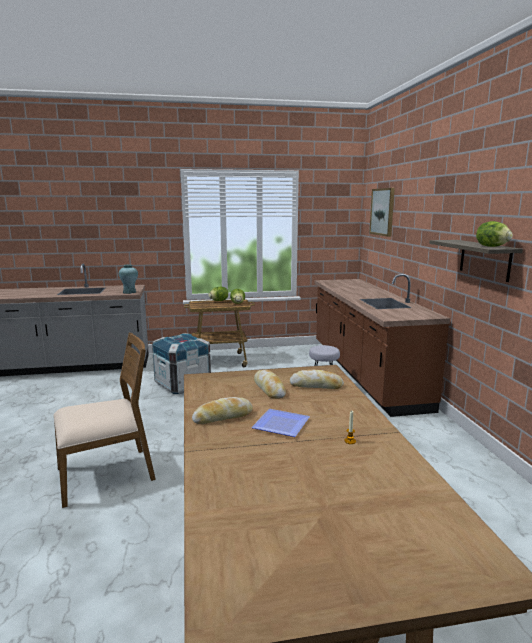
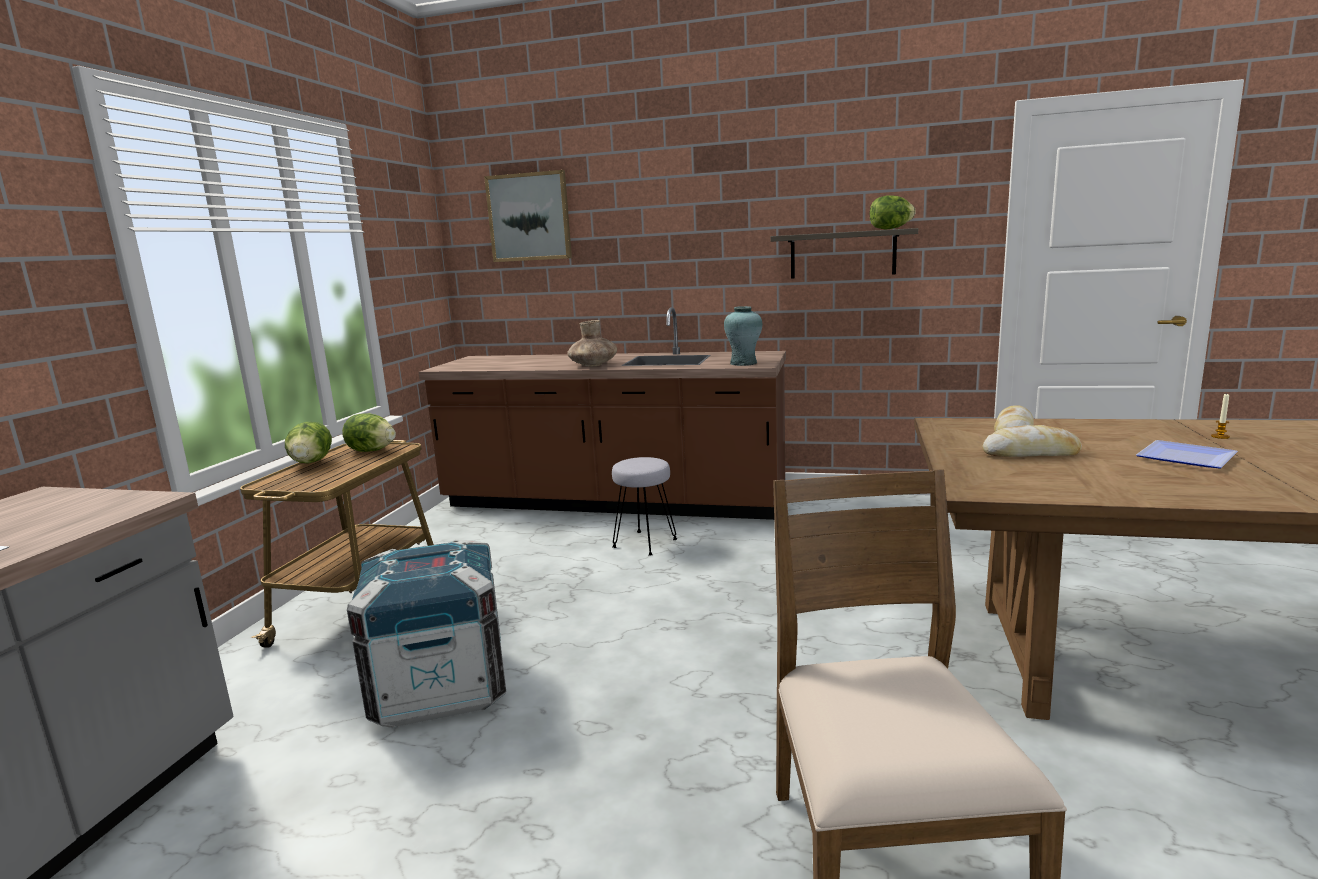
camera: 65 degrees left, 0 degrees up
(129, 292) = (126, 504): turquoise vase -> turquoise vase (743, 363)
(223, 417) = (1172, 484): bread -> none
(354, 295) = (593, 365): none -> brown vase

